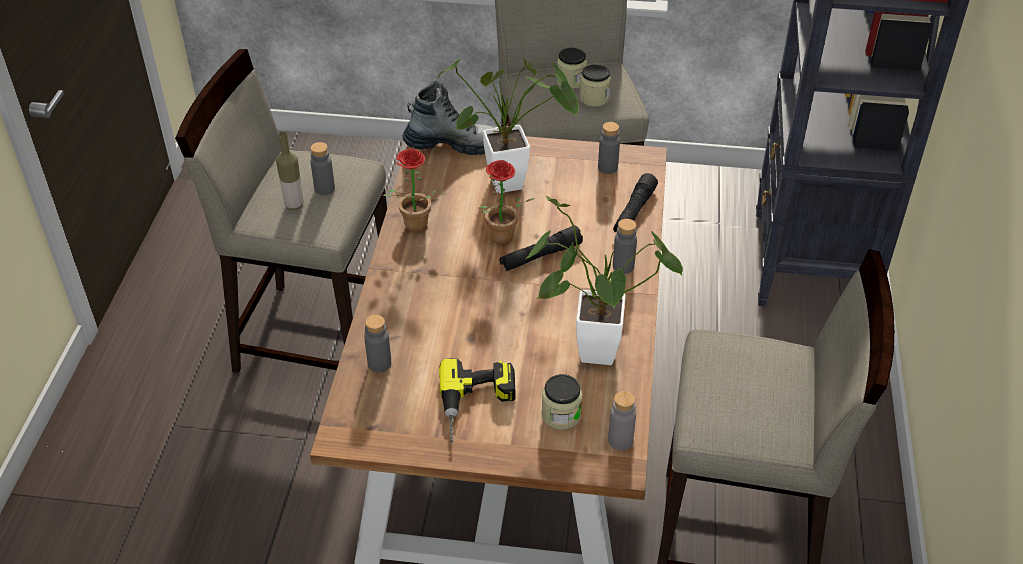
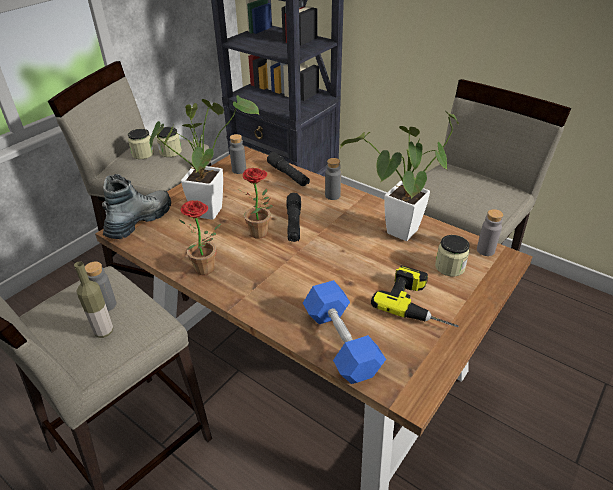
camera: 60 degrees left, 5 degrees down
(379, 363) = (341, 343): grey bottle -> blue dumbbell

